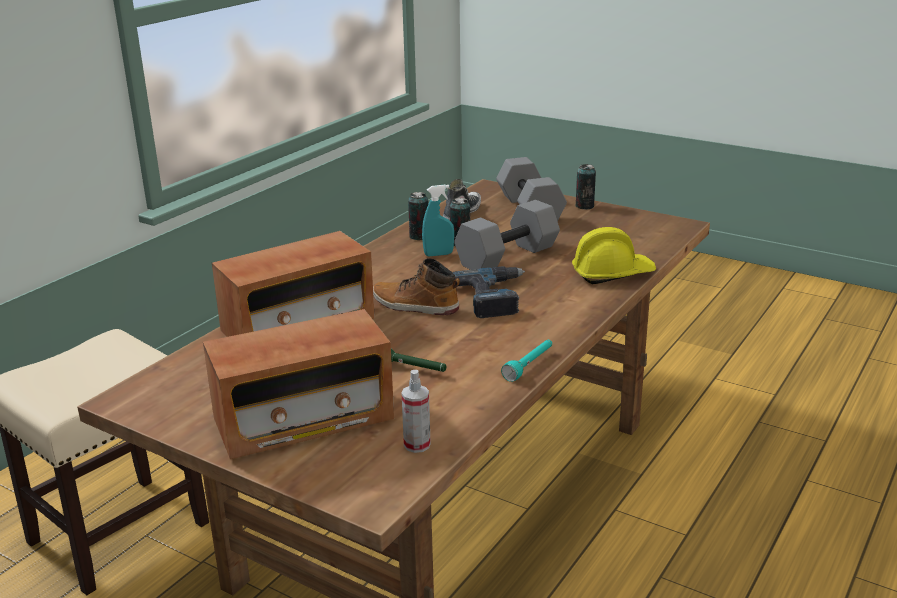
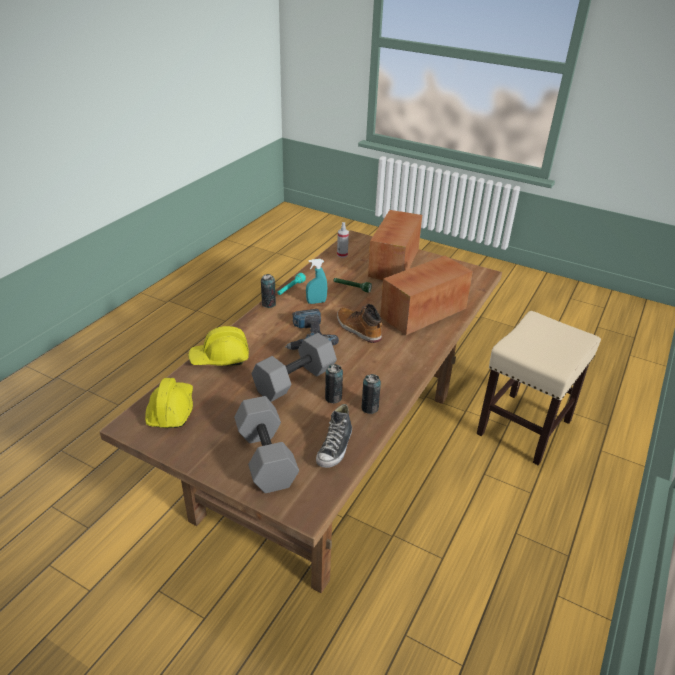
camera: 175 degrees right, 10 degrees up
(304, 422) = (393, 263): radio -> radio turned 45 degrees counterclockwise
(415, 306) = (358, 329): boot -> boot turned 150 degrees counterclockwise
(438, 254) = (349, 382): turquoise spray bottle -> turquoise spray bottle (316, 302)
(584, 206) = (208, 462): can -> can (268, 304)
(644, 234) = (171, 410): none -> yellow hard hat

